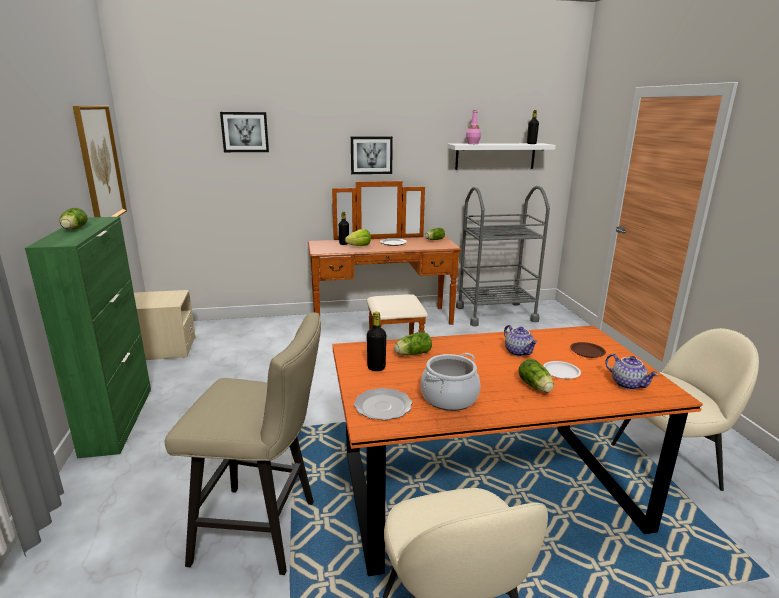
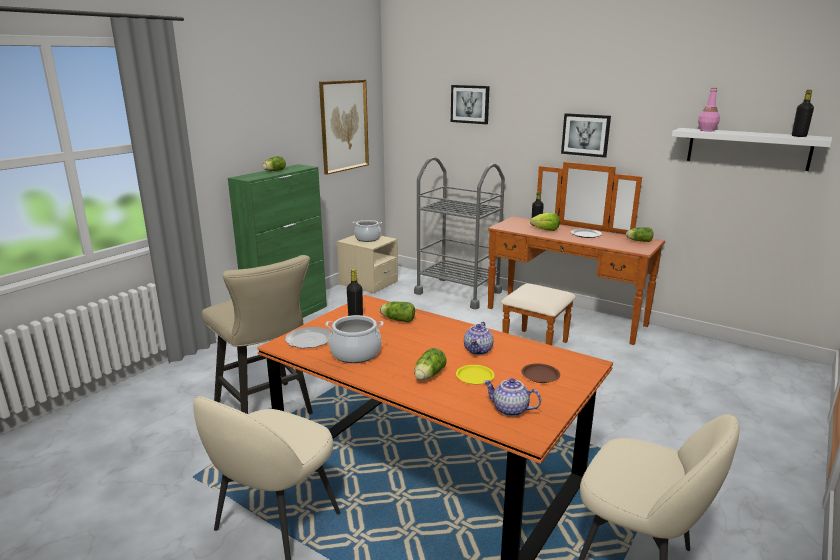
camera: 45 degrees right, 0 degrees up
(155, 298) = (367, 239): none -> cooking pot
(495, 314) = (707, 353): grey cart -> grey cart (458, 292)
(560, 372) = (474, 377): white plate -> yellow plate
(628, 384) = (510, 410): teapot -> teapot turned 105 degrees clockwise

